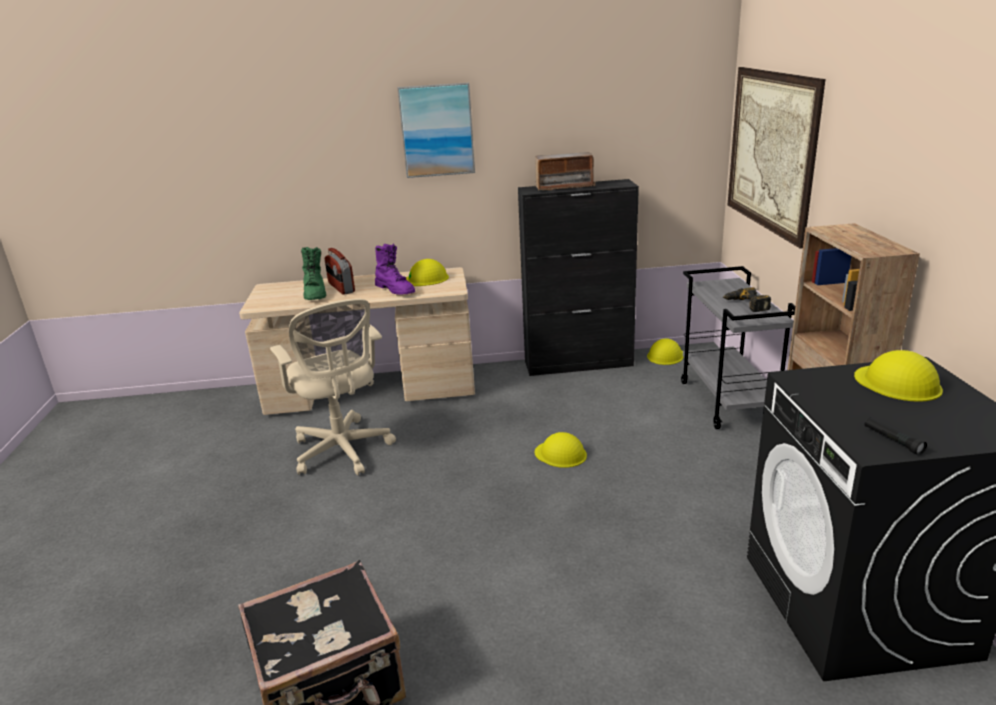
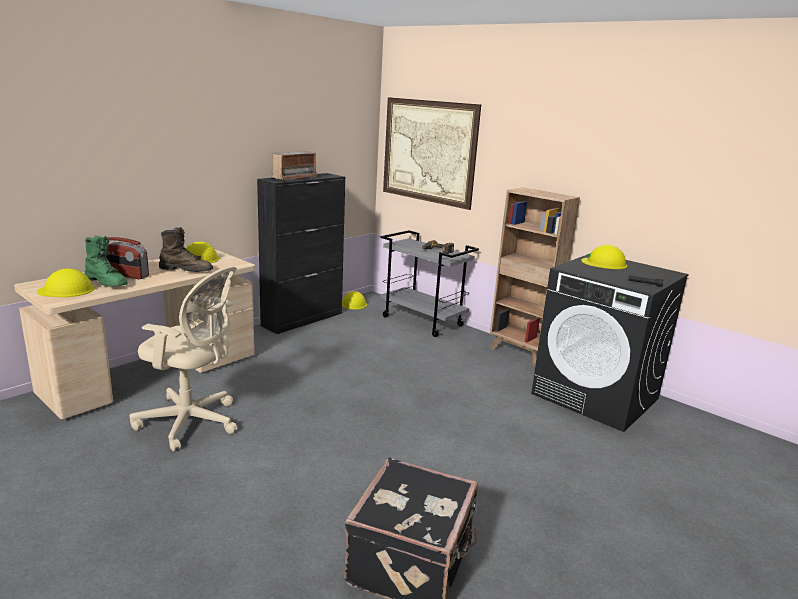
camera: 45 degrees left, 5 degrees down
(396, 290) = (186, 270): purple boot -> brown boot
(437, 130) = (195, 128): picture -> none
(561, 454) = (366, 374): yellow hard hat -> yellow hard hat (66, 290)

